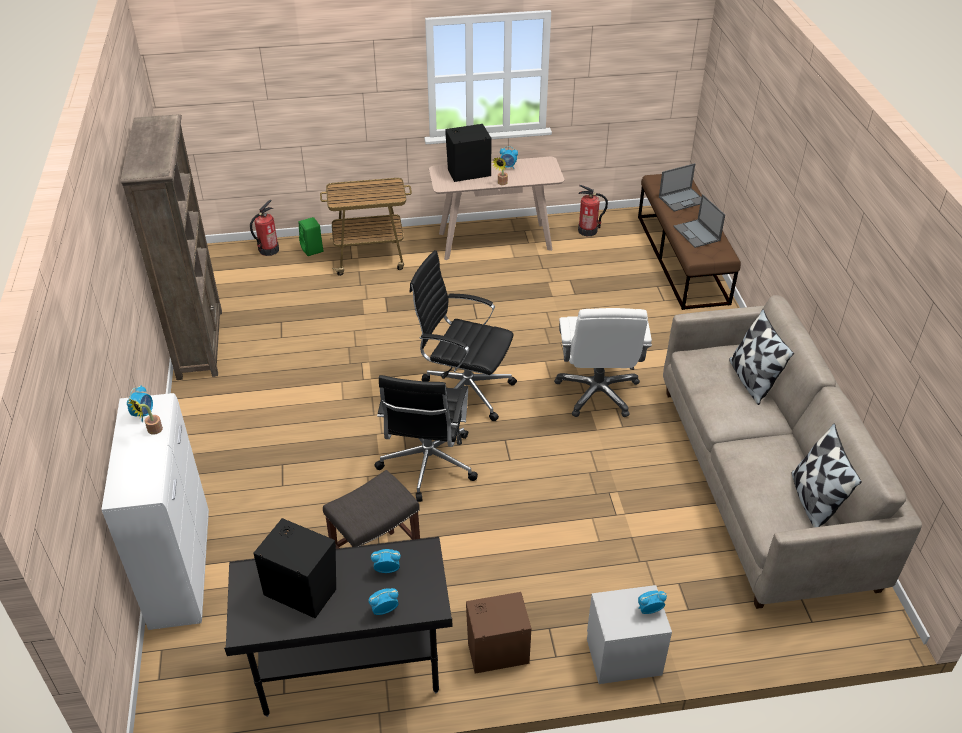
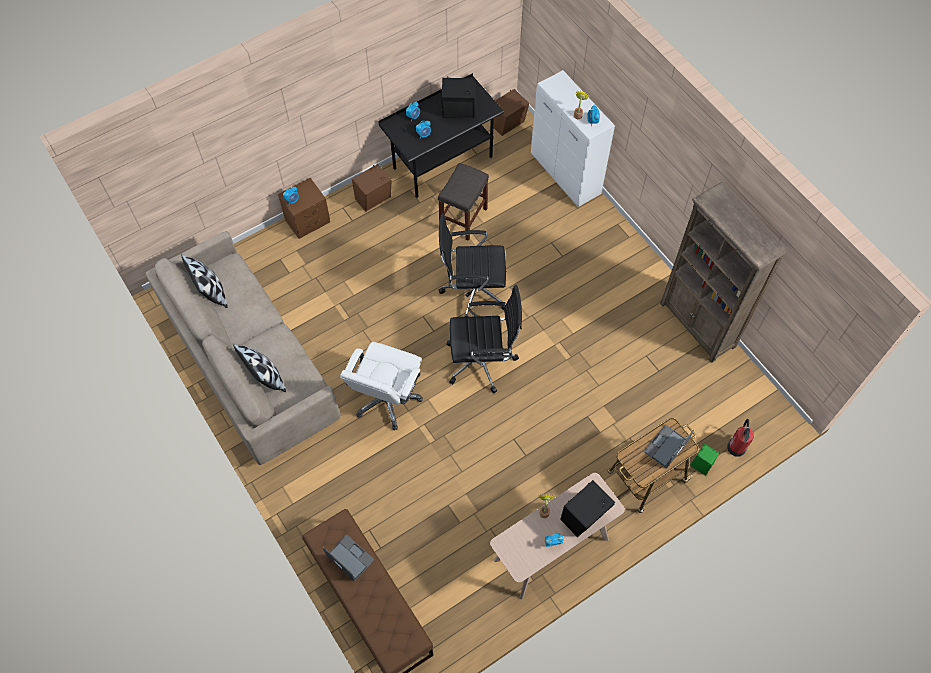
camera: 155 degrees right, 20 degrees up
(190, 698) = (509, 124): none -> brown speaker
(427, 465) = (473, 291): black office chair -> black office chair turned 75 degrees counterclockwise
(588, 231) = (473, 607): fire extinguisher -> none
(598, 392) = (387, 399): white office chair -> white office chair turned 135 degrees counterclockwise
(623, 656) = (307, 221): grey nightstand -> brown nightstand
(682, 199) = (378, 612): laptop -> laptop (665, 447)

